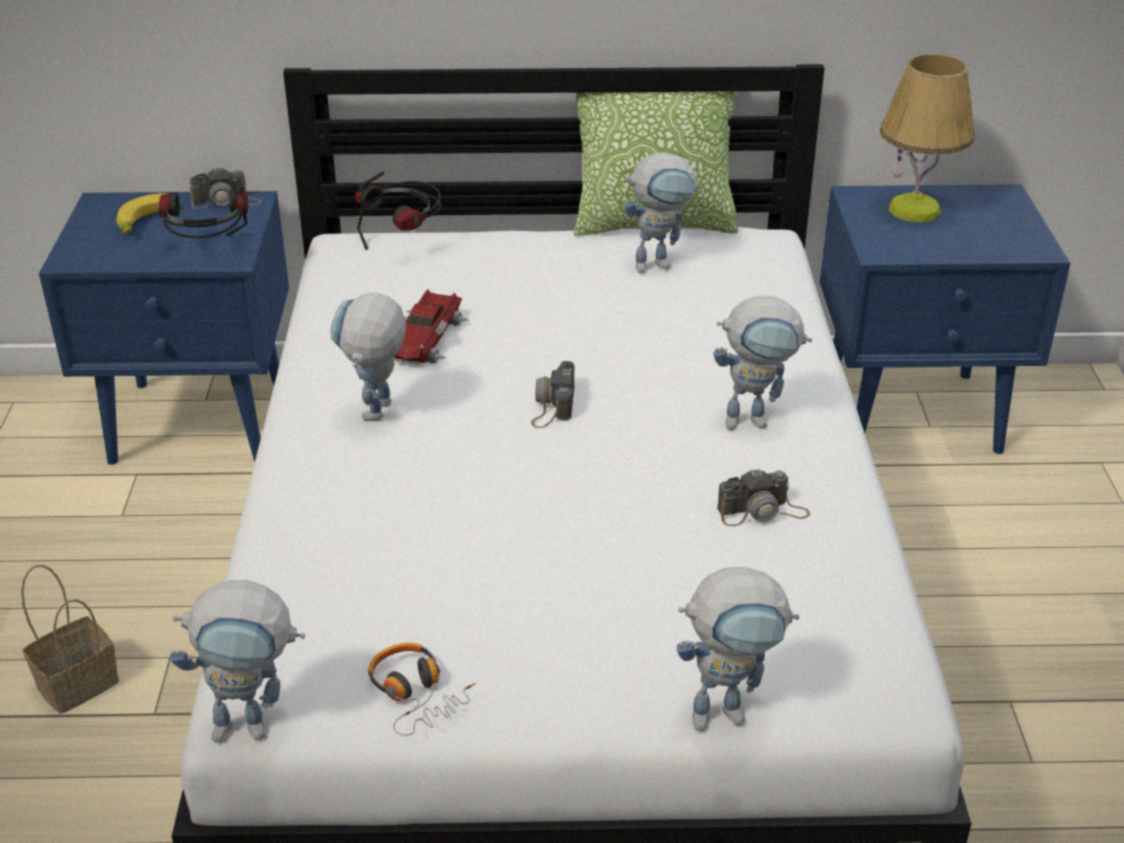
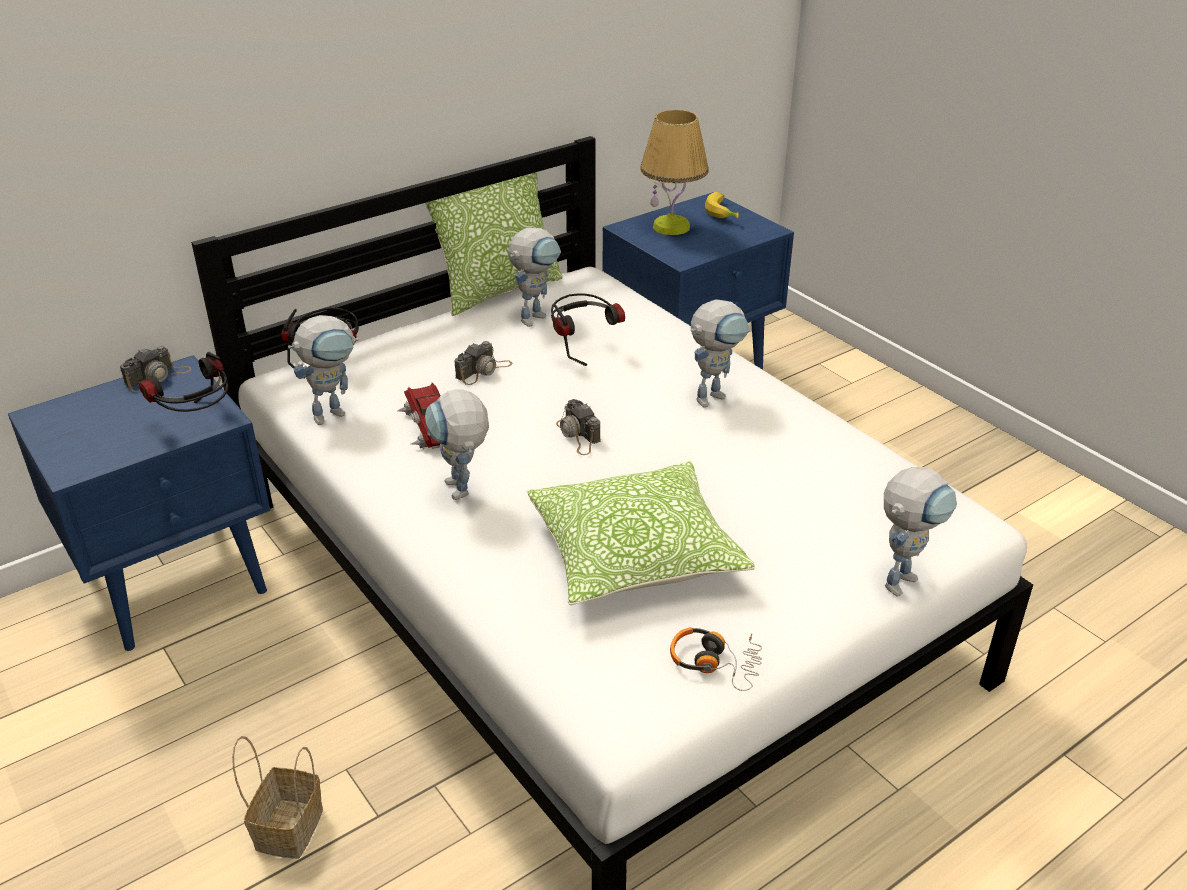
camera: 35 degrees left, 0 degrees up
(148, 224) = (108, 417): banana -> banana (723, 213)
(255, 726) = (636, 740): toy robot -> toy robot (335, 412)
(470, 548) = (635, 553): none -> pillow
(666, 315) = (583, 348): none -> headphones
(762, 511) = (783, 449): camera -> camera (483, 370)

